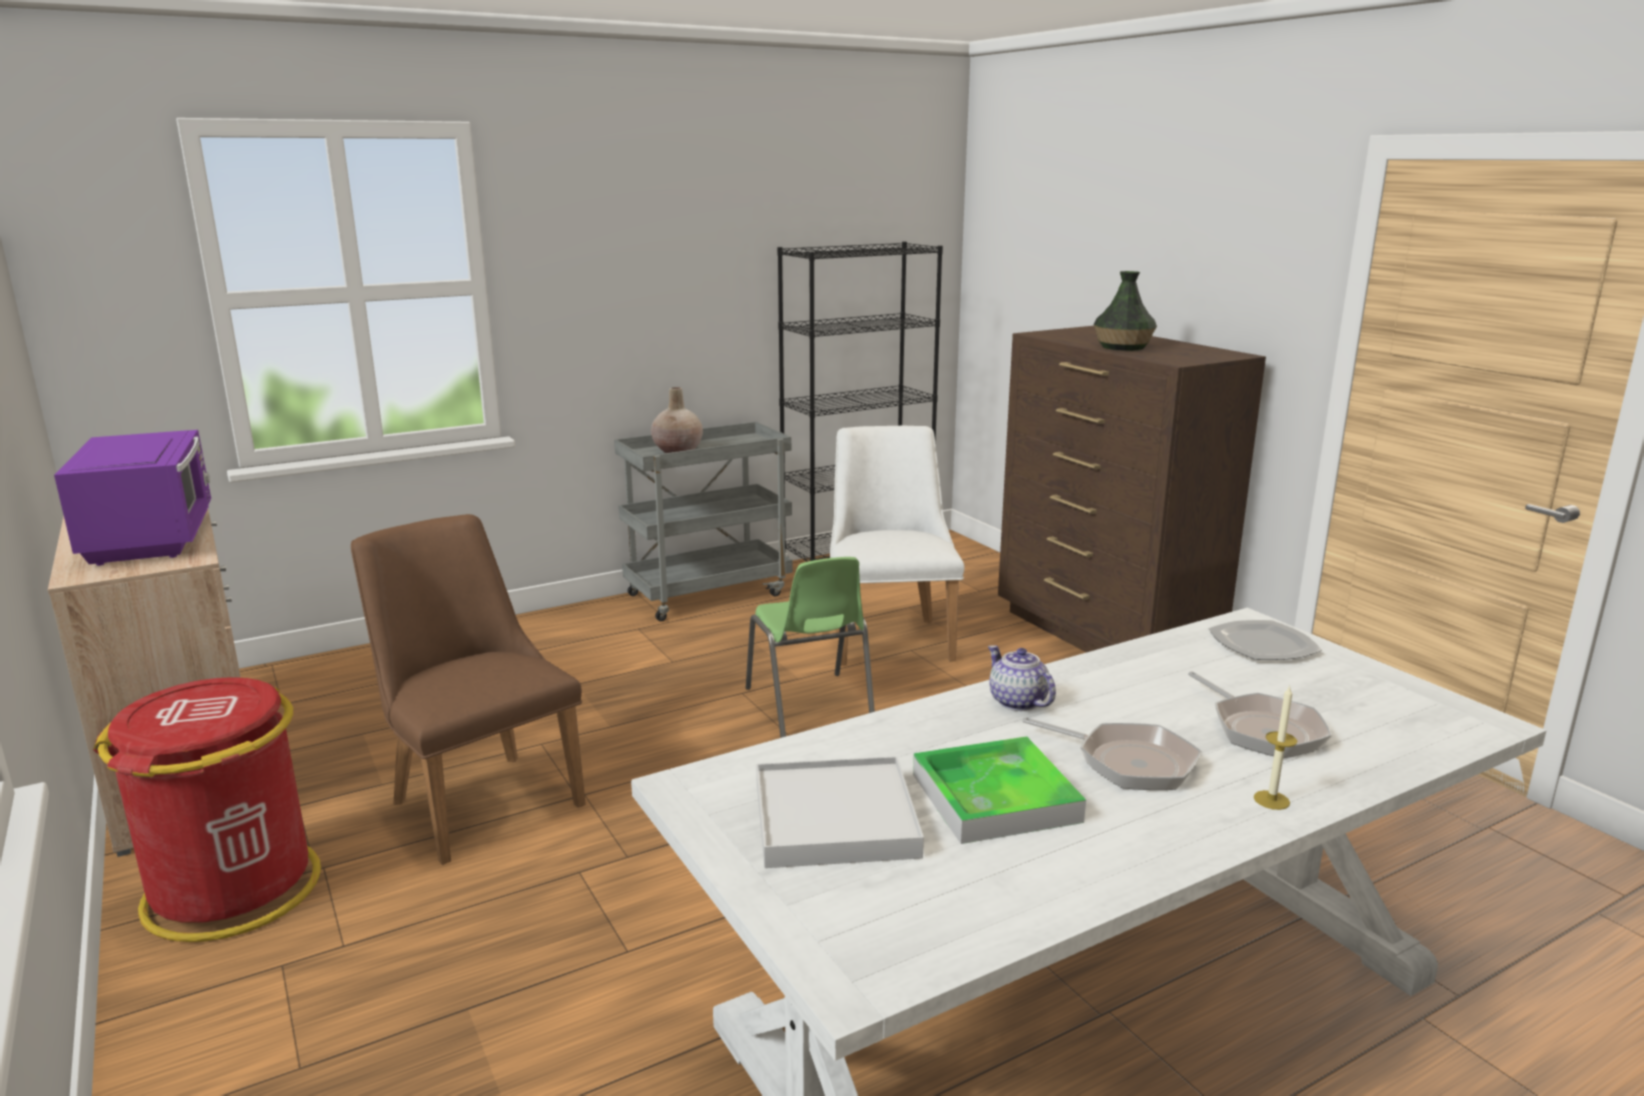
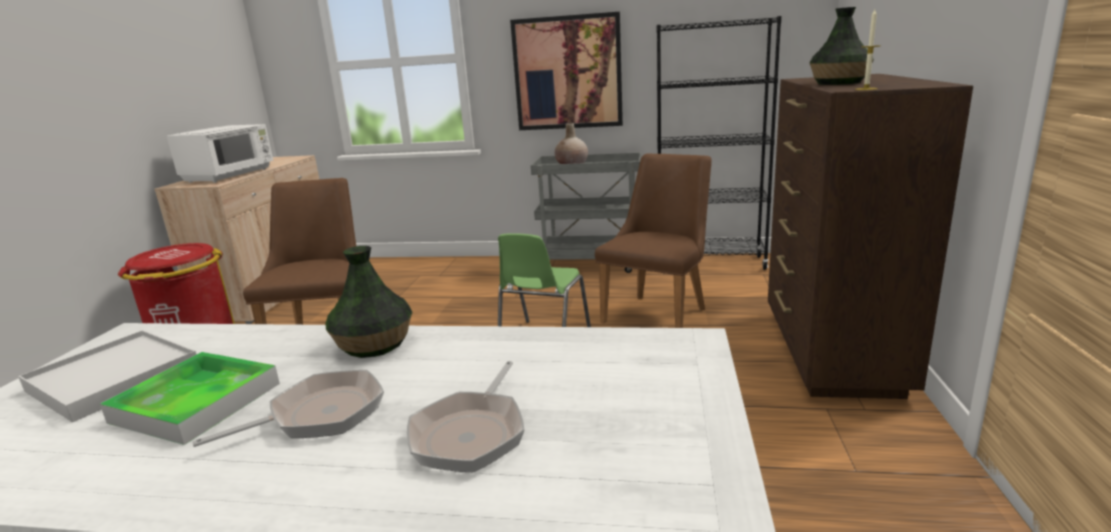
camera: 40 degrees right, 0 degrees up
(153, 539) = (230, 175): purple microwave -> white microwave
(652, 311) = (567, 73): none -> picture
(889, 636) = (660, 312): white chair -> brown chair
(1017, 702) = (373, 345): teapot -> vase
(1128, 762) = (319, 415): frying pan -> frying pan turned 105 degrees counterclockwise
(1261, 644) = (657, 362): plate -> none
(1271, 800) = (320, 497): candle -> candle (866, 89)

